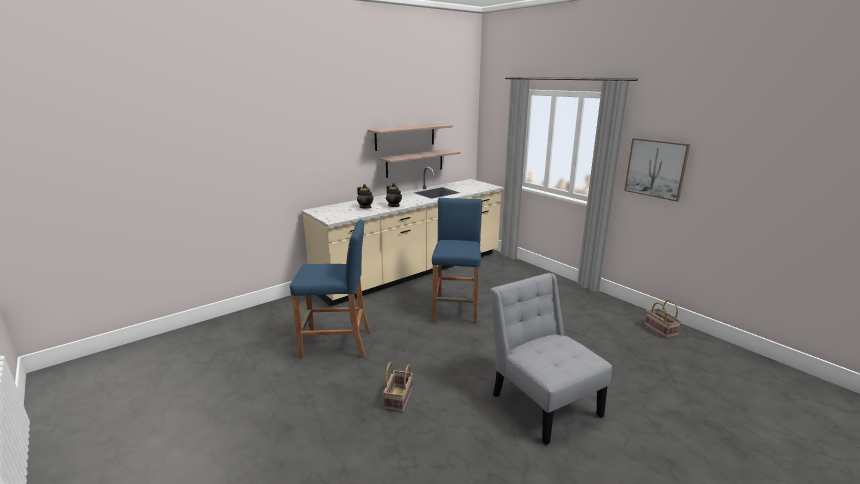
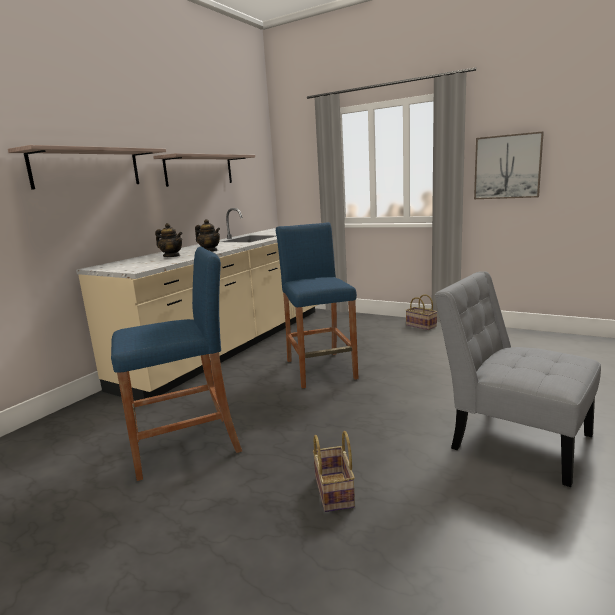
camera: 20 degrees left, 5 degrees down
(415, 163) = (214, 206): shelf -> shelf (87, 168)
(659, 330) = (548, 342): basket -> basket (420, 326)

